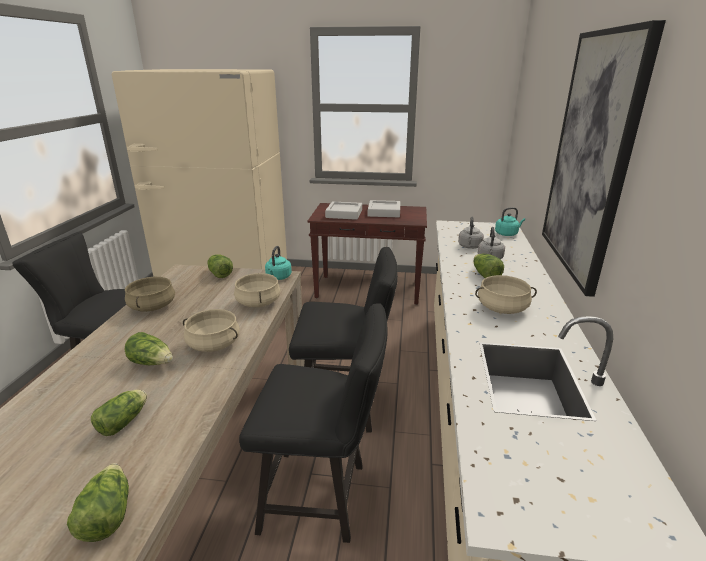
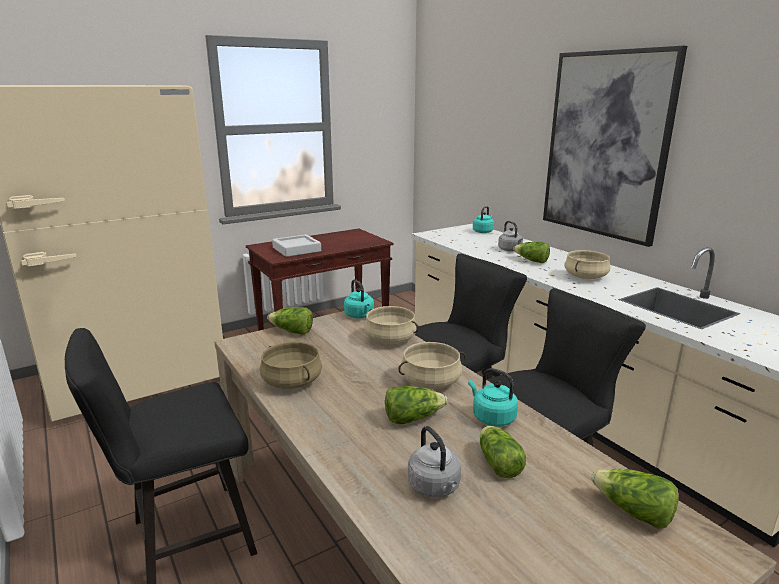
camera: 40 degrees left, 5 degrees down
(189, 389) = (491, 417): none -> turquoise kettle
(384, 212) = (332, 240): grey tray -> none
(469, 247) = (480, 246): grey kettle -> grey kettle (435, 487)

